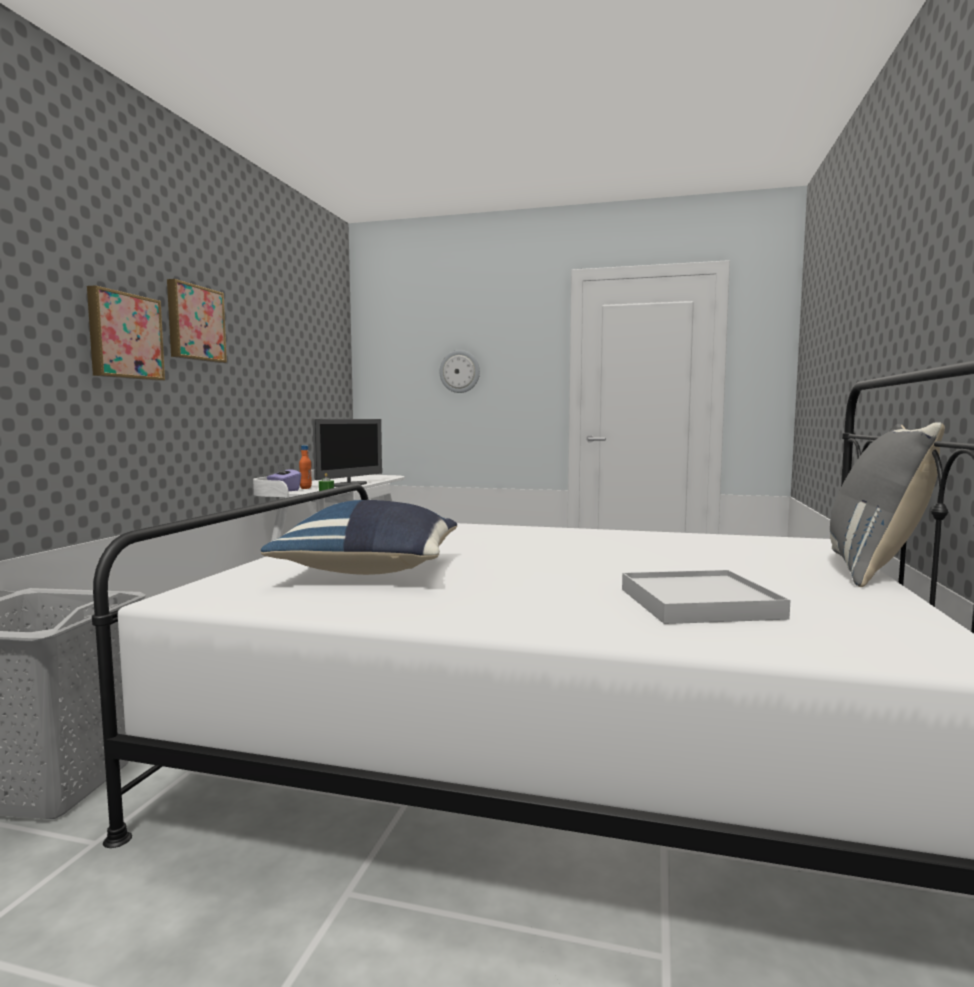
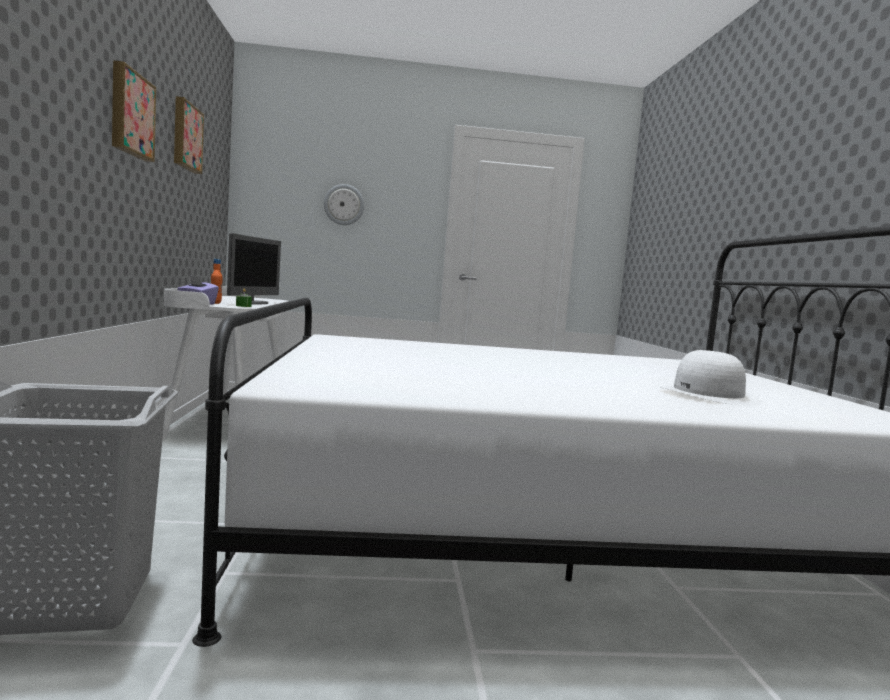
camera: 20 degrees left, 0 degrees up
(124, 336) = (79, 114): picture -> picture (185, 137)
(372, 571) = (415, 371): blue pillow -> none
(699, 603) = (708, 395): white tray -> white hat
(876, 570) = (769, 379): grey pillow -> none

